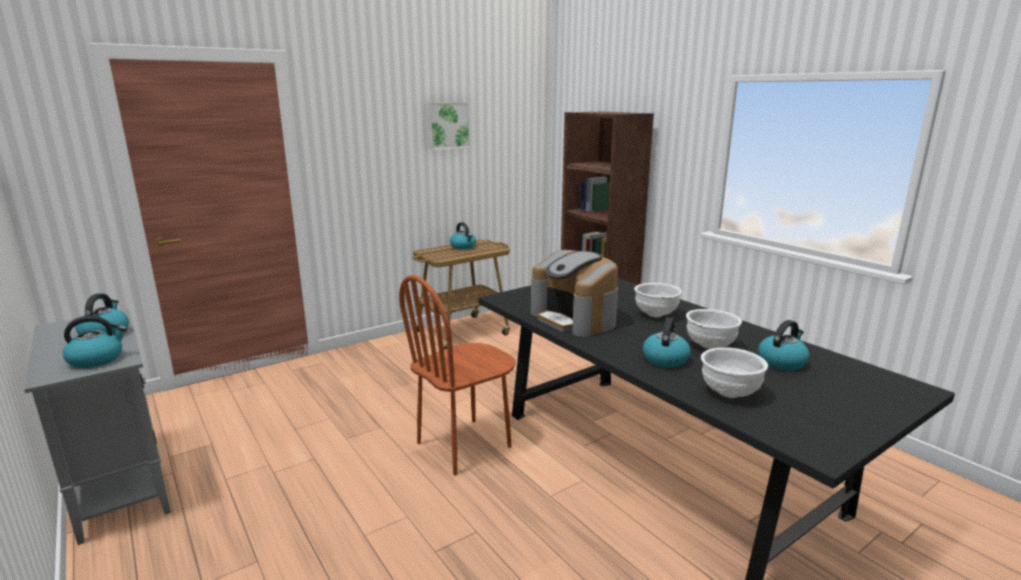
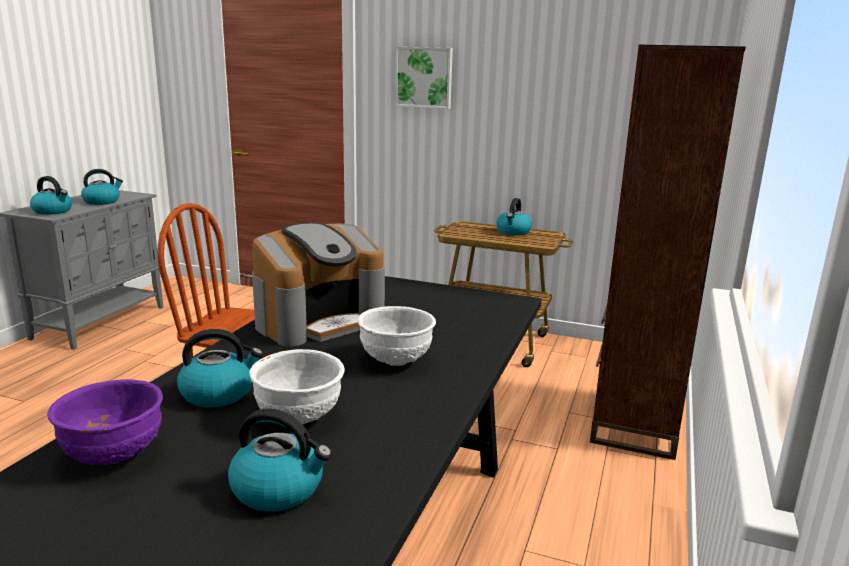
camera: 55 degrees right, 0 degrees up
(448, 125) = (539, 67): picture -> picture (424, 77)
(574, 319) = (319, 320): coffee machine -> coffee machine turned 150 degrees counterclockwise
(729, 393) = (115, 455): white bowl -> purple bowl

